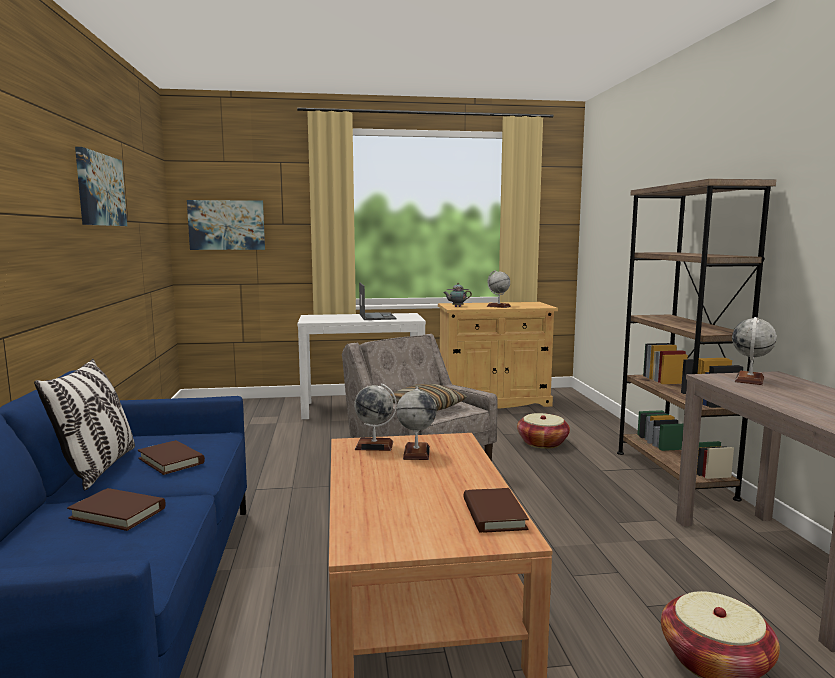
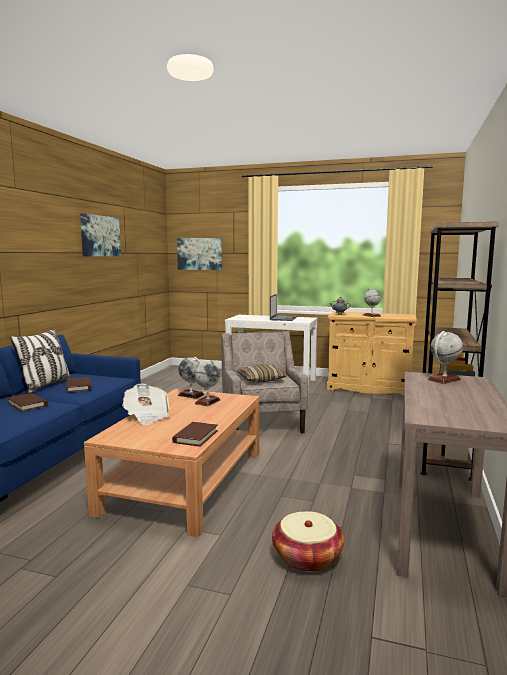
camera: 25 degrees right, 0 degrees up
(363, 494) = (147, 416): none -> newspaper
(542, 443) = (368, 419): basket -> none

